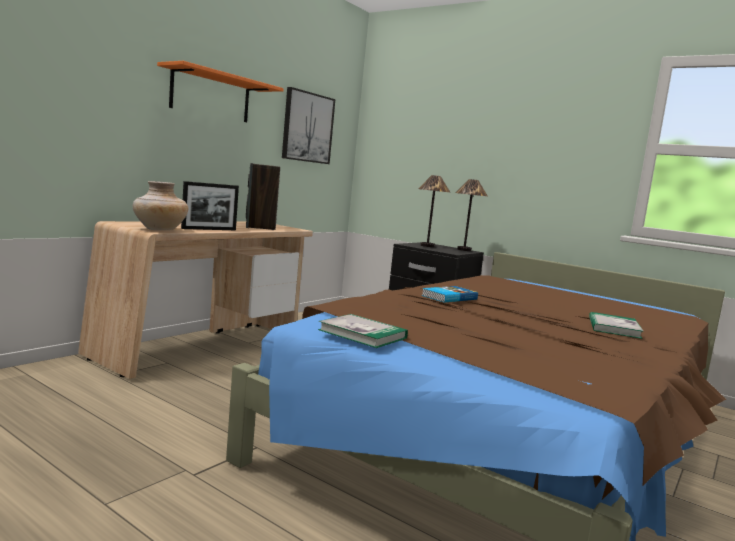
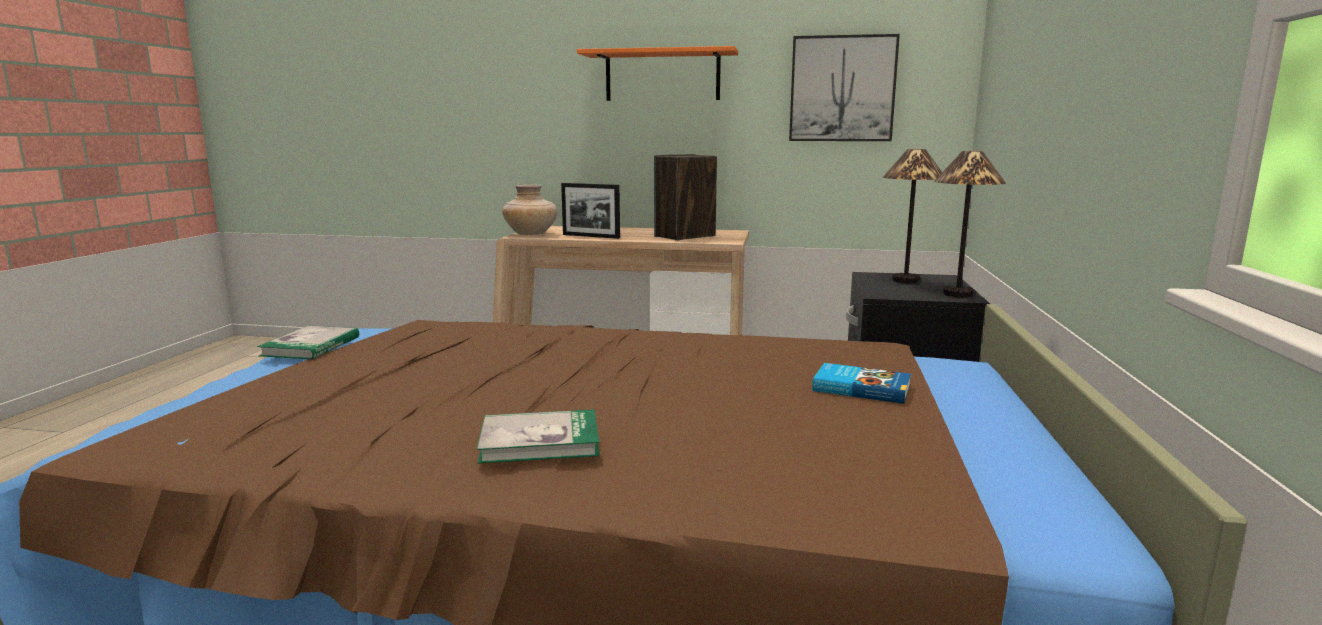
camera: 65 degrees right, 5 degrees up
(448, 297) = (573, 345): book -> book (861, 388)

